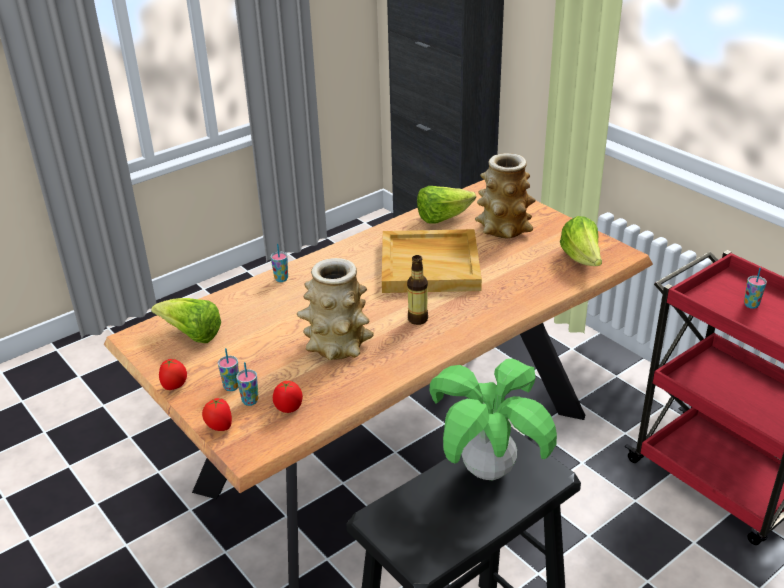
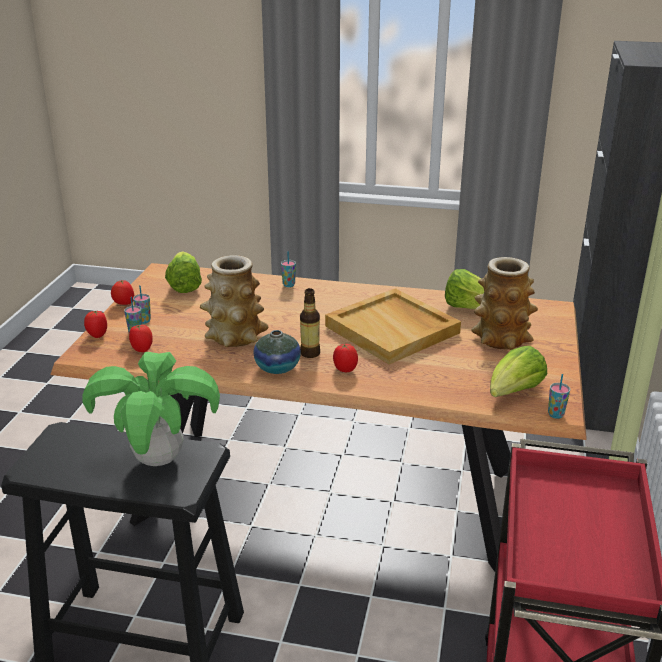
camera: 50 degrees right, 5 degrees down
(420, 345) = (277, 368): none -> vase
(464, 314) = (345, 369): none -> tomato
(751, 305) = (582, 517): cup -> cup (556, 415)

